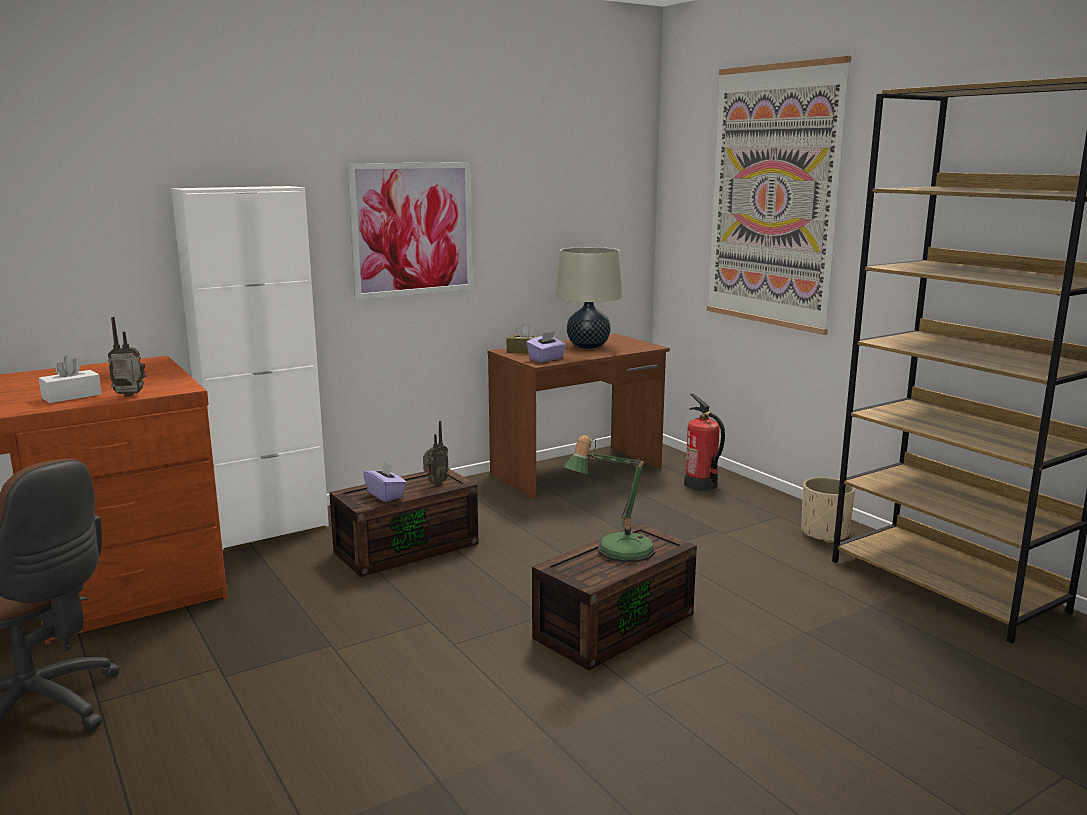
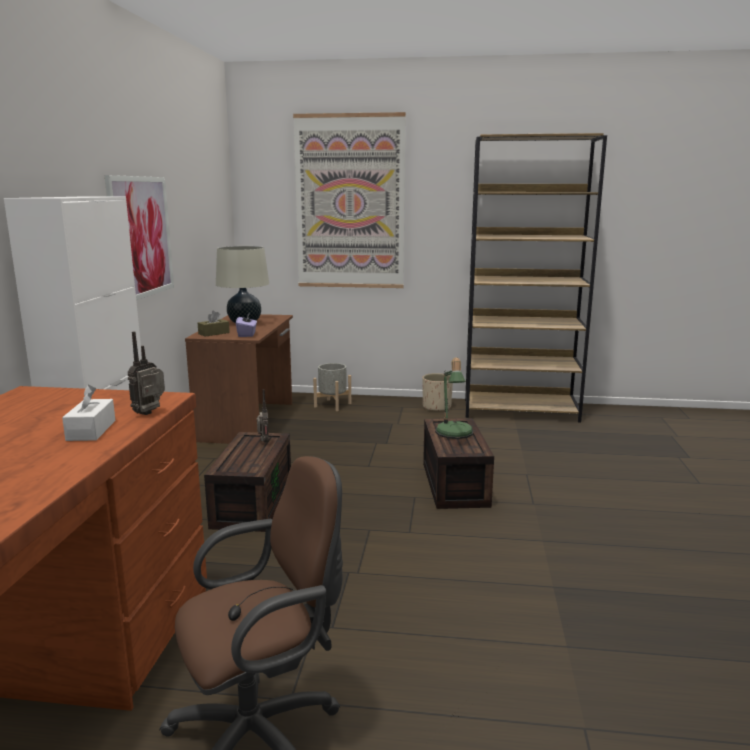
camera: 50 degrees left, 0 degrees up
(386, 495) = (251, 460): purple tissue box -> none
(701, 485) = (333, 405): fire extinguisher -> grey planter

